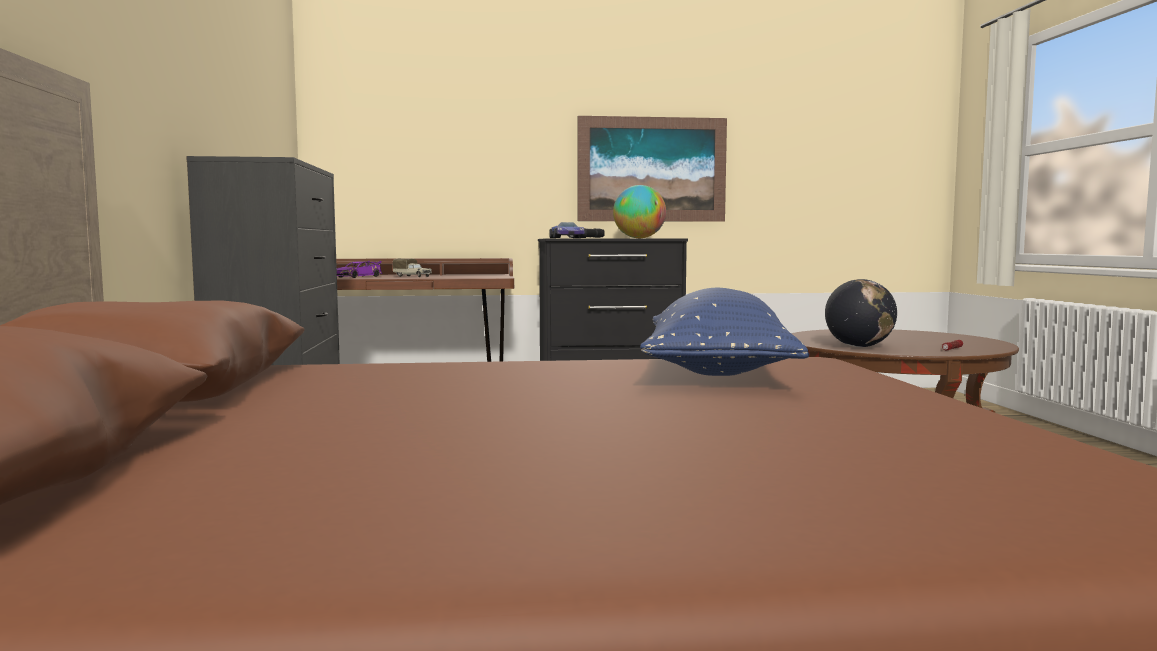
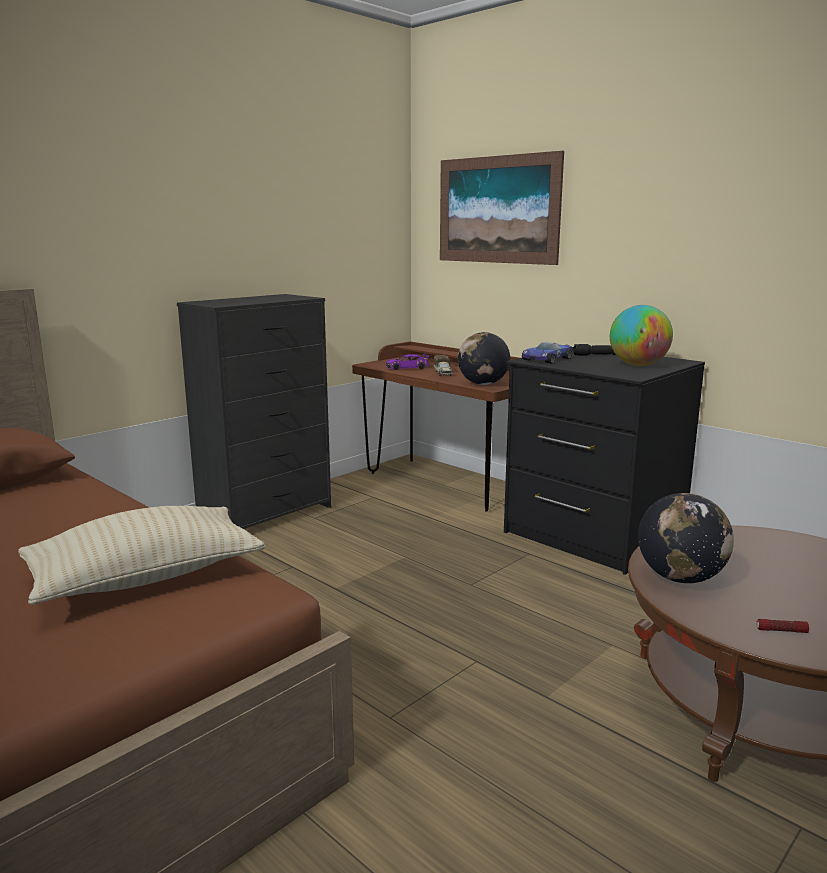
camera: 50 degrees right, 10 degrees up
(481, 277) = (483, 384): none -> globe
(652, 169) = (705, 277): picture -> picture (497, 210)
(717, 371) = (146, 578): blue pillow -> beige pillow

